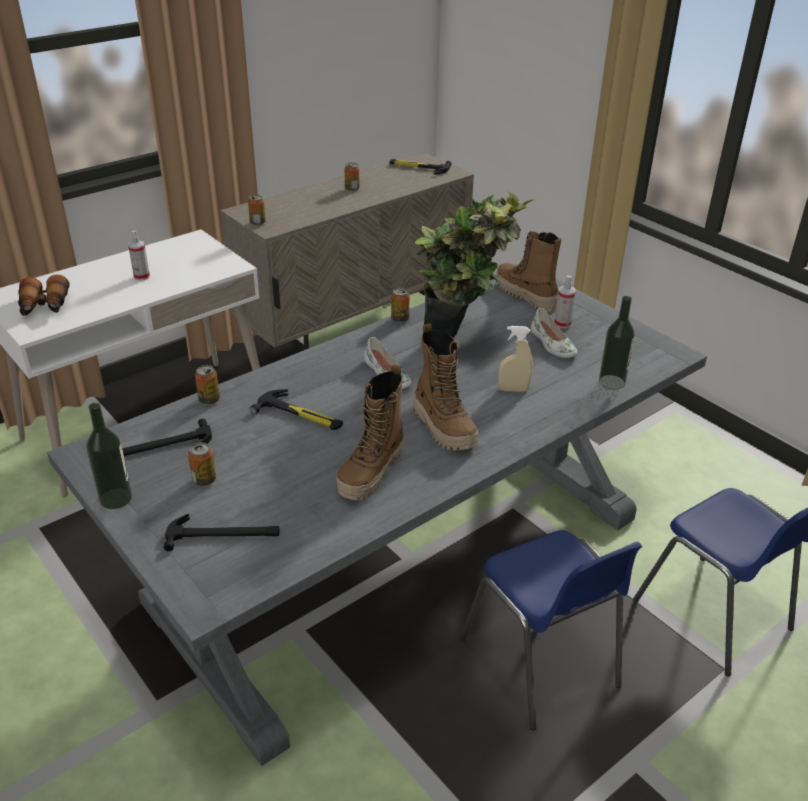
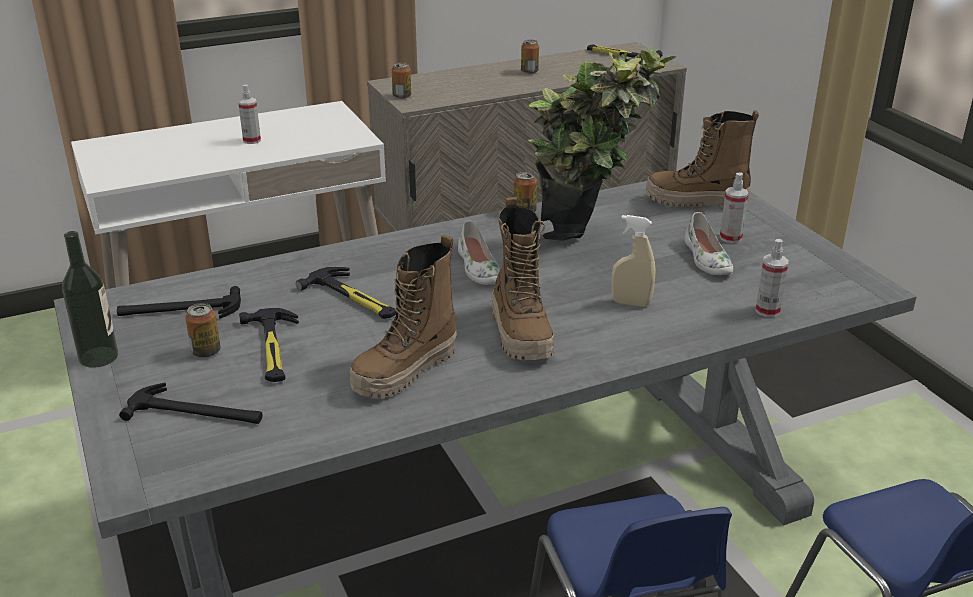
camera: 15 degrees right, 5 degrees down
(44, 307) = (133, 159): binoculars -> none
(209, 400) = (257, 270): can -> none
(257, 469) = (272, 349): none -> hammer
(525, 295) = (696, 202): boot -> boot turned 60 degrees counterclockwise
(612, 382) = (767, 310): bottle -> spray bottle

